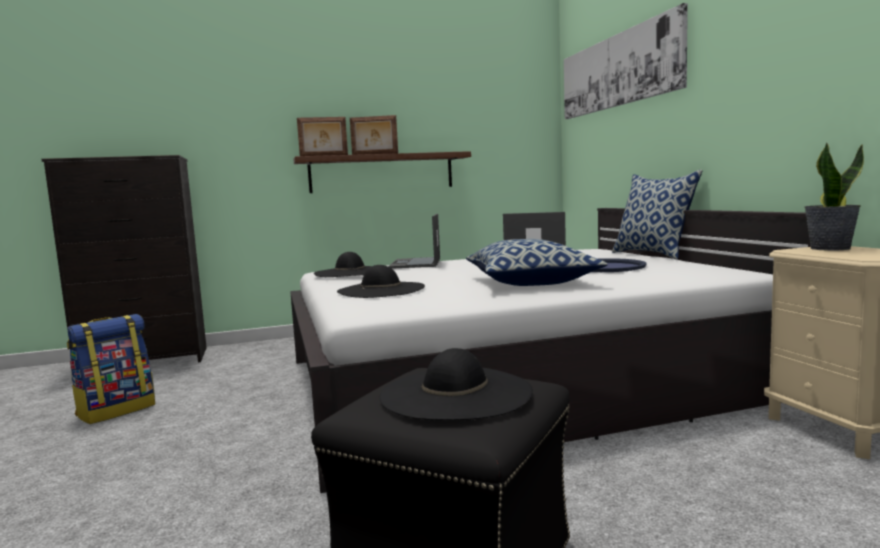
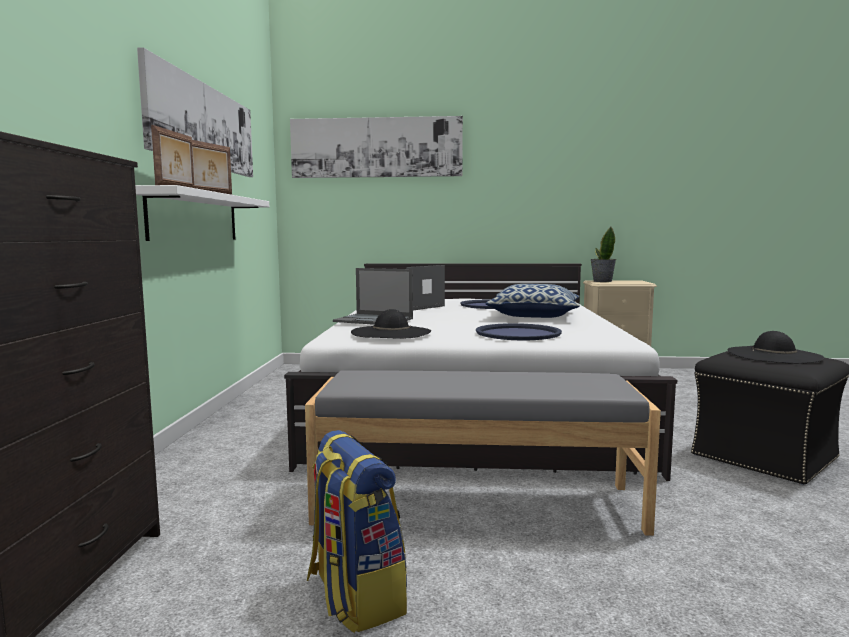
camera: 70 degrees left, 0 degrees up
(247, 418) = (476, 503): none -> grey bench
(381, 290) = (518, 333): black hat -> blue tray
(382, 172) = (195, 217): brown shelf -> white shelf
(401, 99) = (204, 125): none -> picture
(653, 254) = (447, 297): pillow -> none

